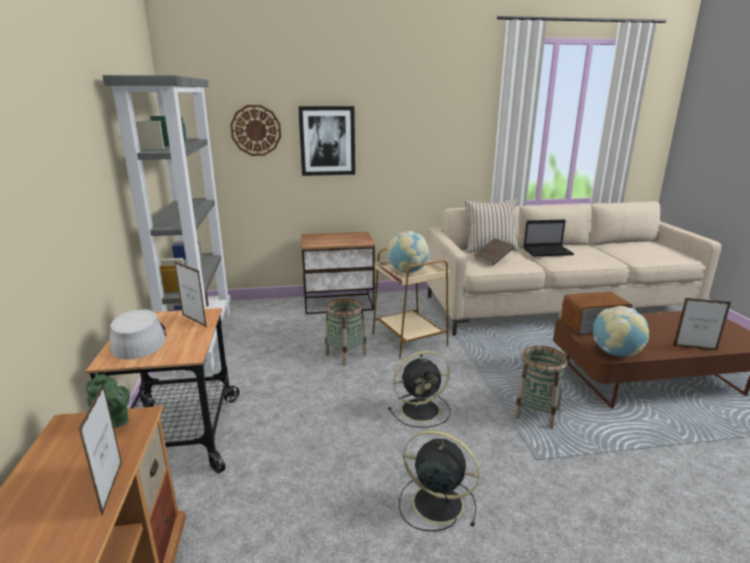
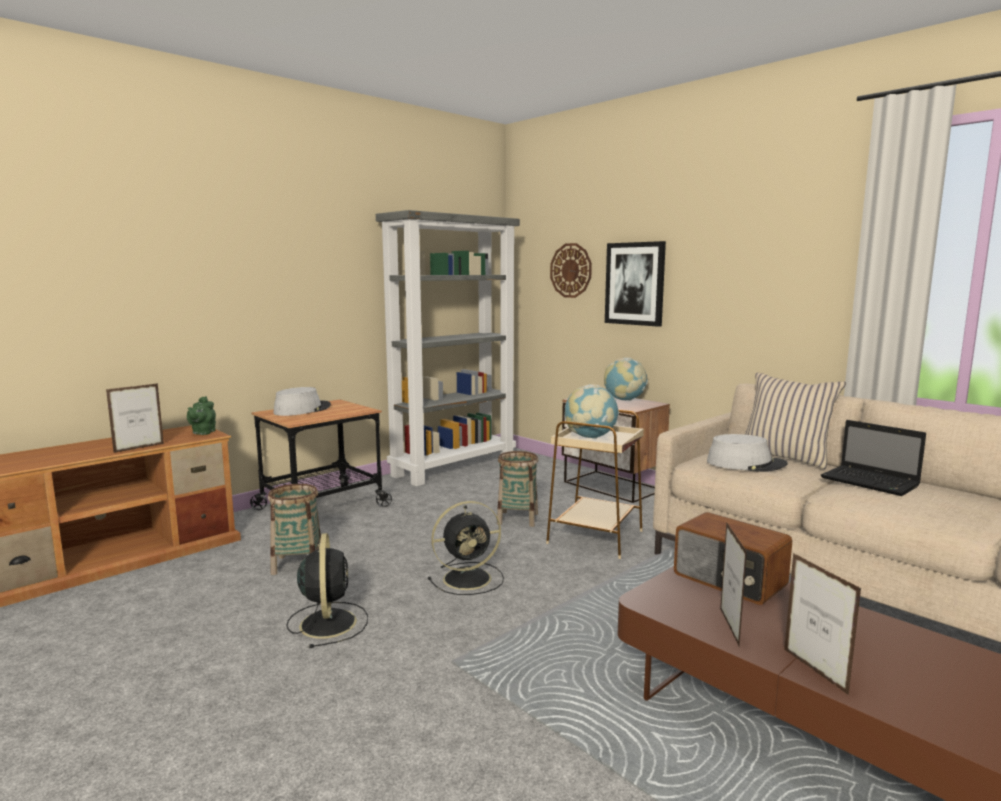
camera: 55 degrees right, 10 degrees down
(194, 321) = (348, 411): picture frame -> picture frame (729, 627)
(422, 409) = (469, 578): black fan -> black fan turned 60 degrees counterclockwise
(493, 260) = (746, 464): brown book -> grey hat
(536, 414) = (550, 644): basket -> basket (297, 564)
(615, 353) = (663, 605): globe -> globe (624, 400)

